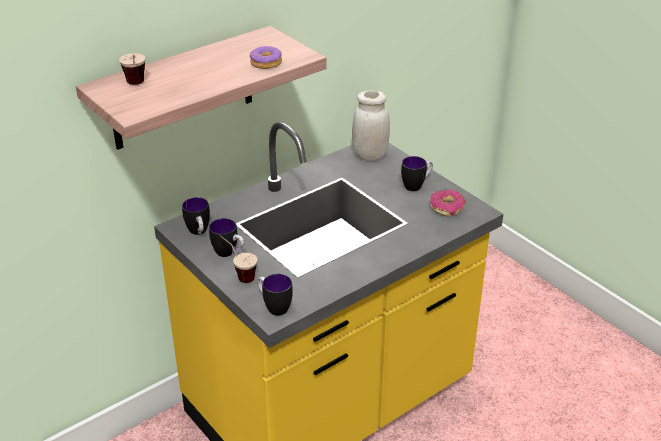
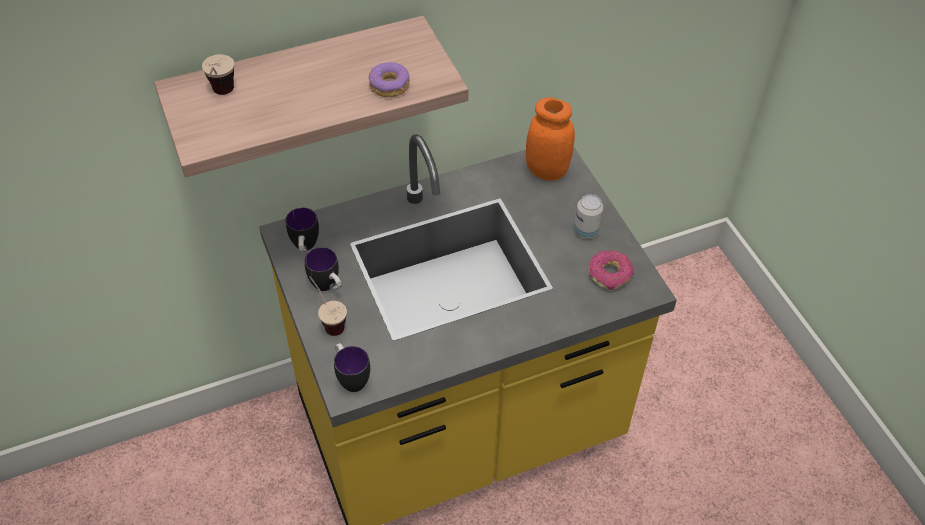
camera: 15 degrees right, 15 degrees up
(370, 156) = (547, 171): white jar -> orange jar
(416, 185) = (586, 231): mug -> can

